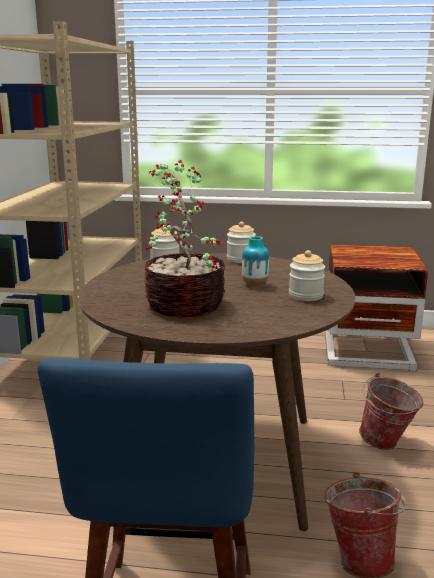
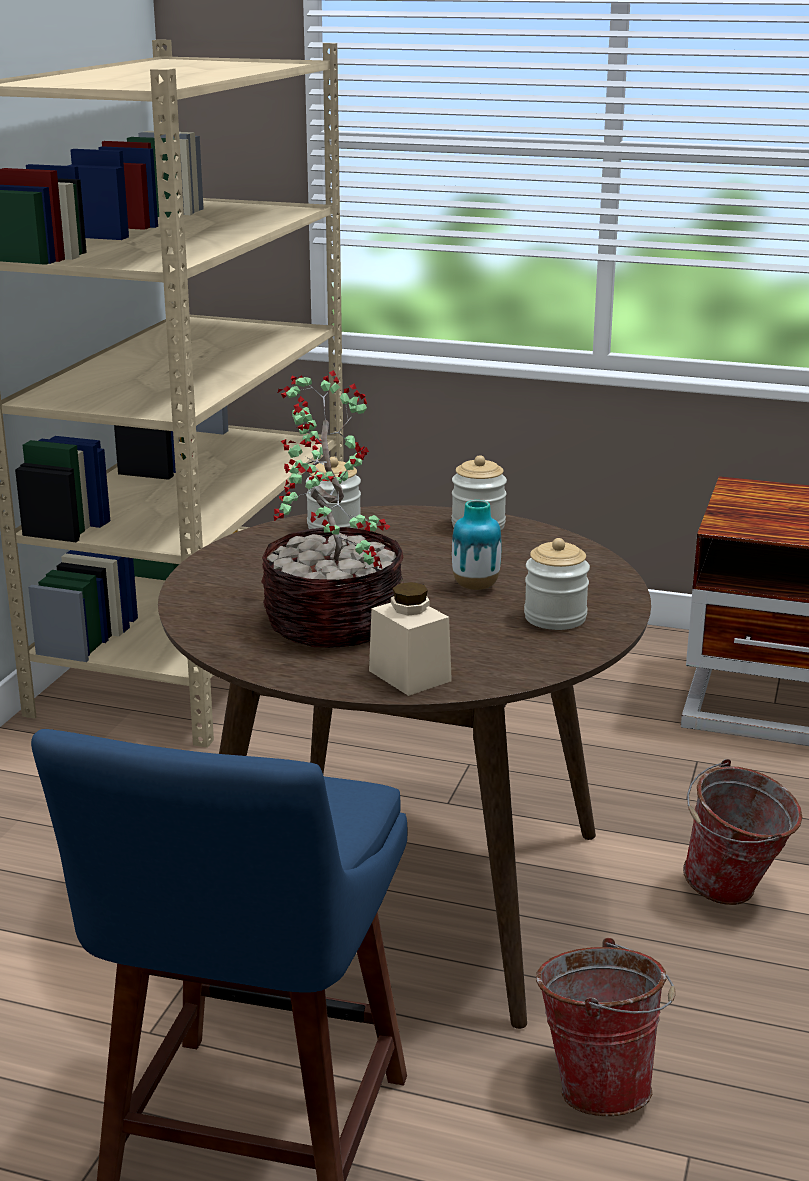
camera: 10 degrees right, 5 degrees up
(242, 327) = (409, 676): none -> beige jar

